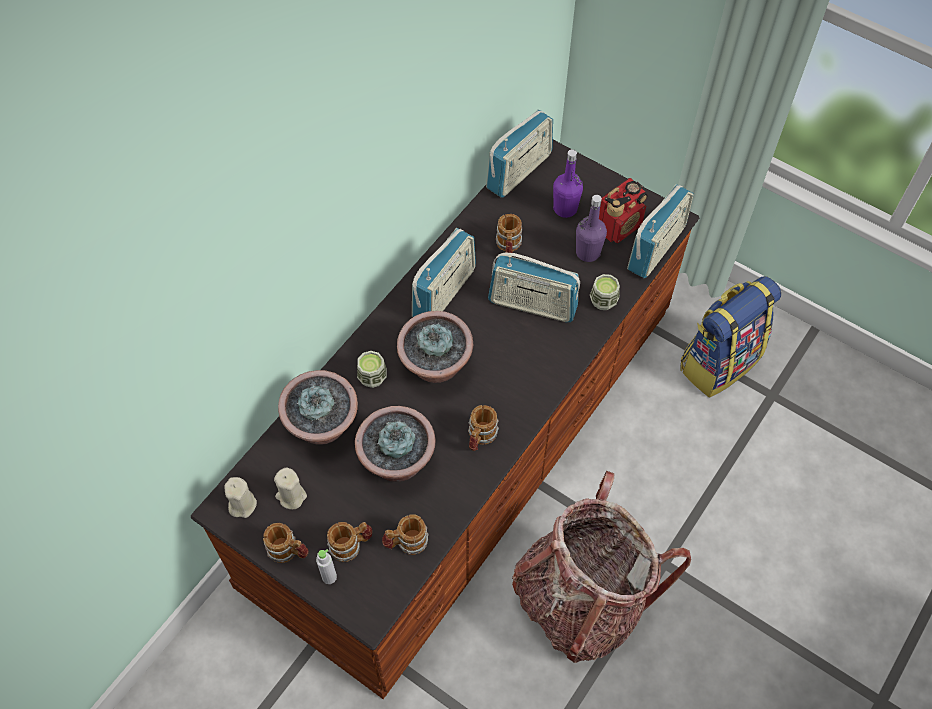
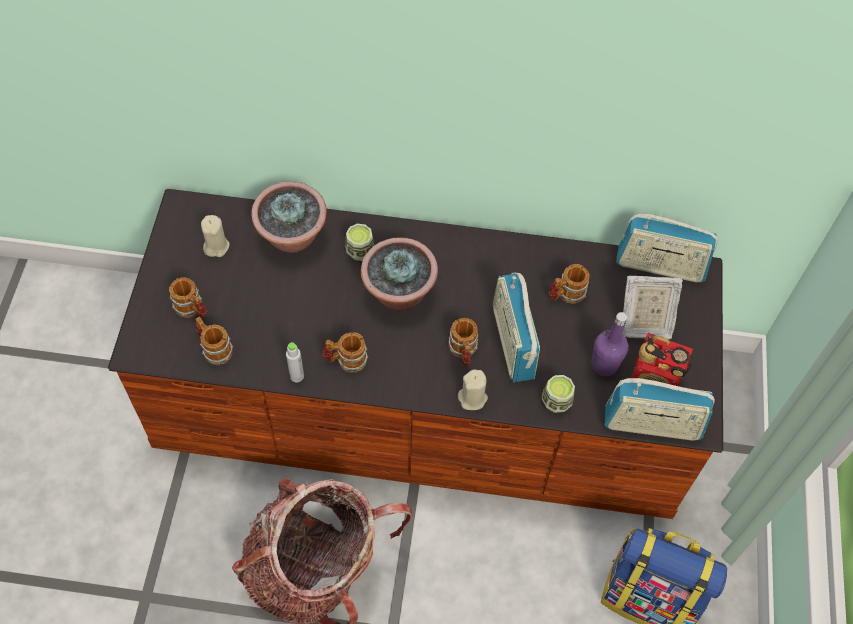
camera: 60 degrees right, 0 degrees up
(242, 504) = (192, 217): beige candle -> beige candle (472, 398)
(288, 551) = (166, 268): mug -> mug (463, 351)
(329, 577) = (156, 307): grey bottle -> grey bottle (297, 376)
(397, 461) = (287, 307): potted plant -> none
(444, 293) = (480, 266): radio -> none
(565, 208) = (643, 323): purple bottle -> picture frame

